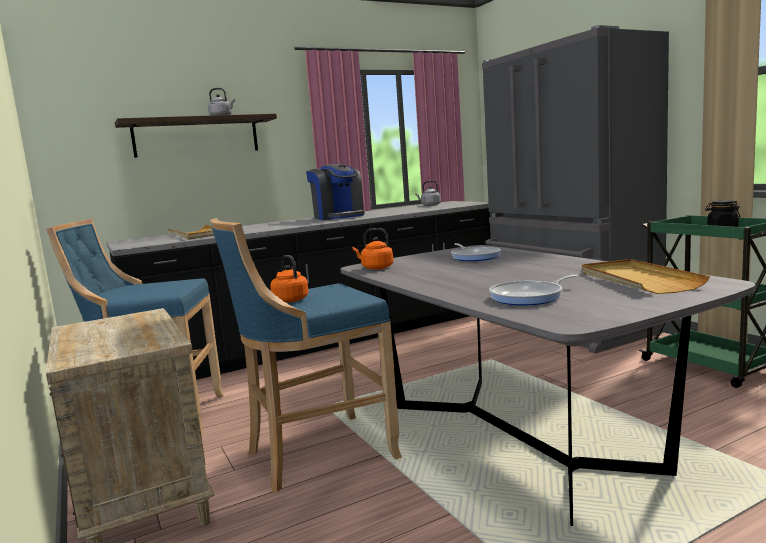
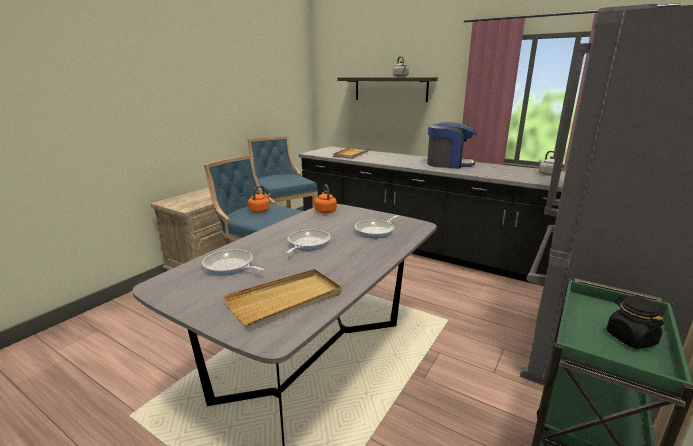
camera: 60 degrees right, 10 degrees up
(339, 217) = (449, 164): coffee machine -> coffee machine turned 105 degrees counterclockwise
(486, 274) = (307, 244): none -> frying pan

